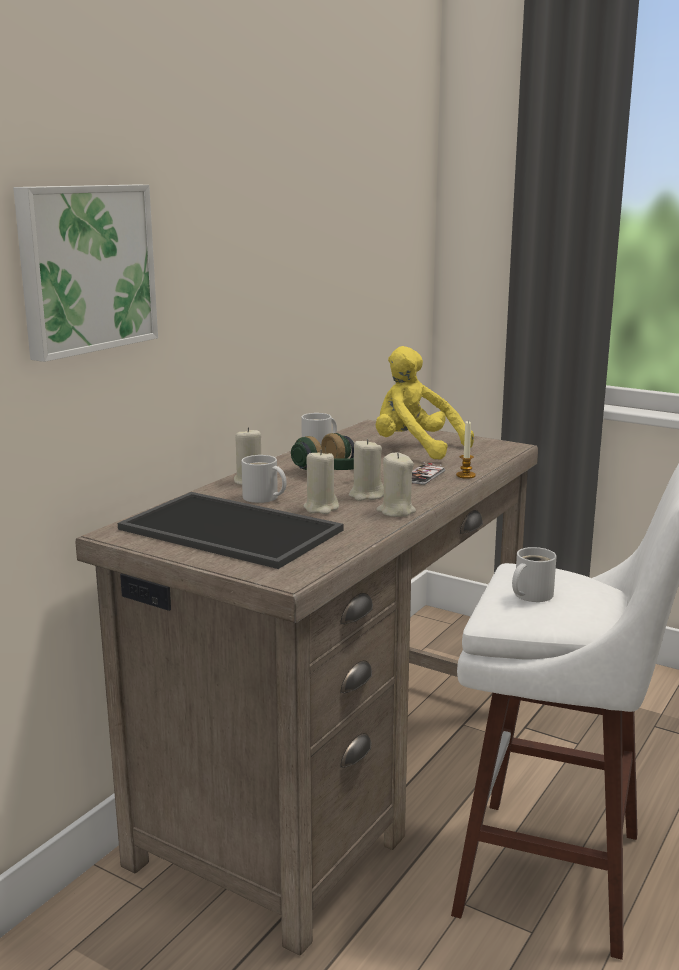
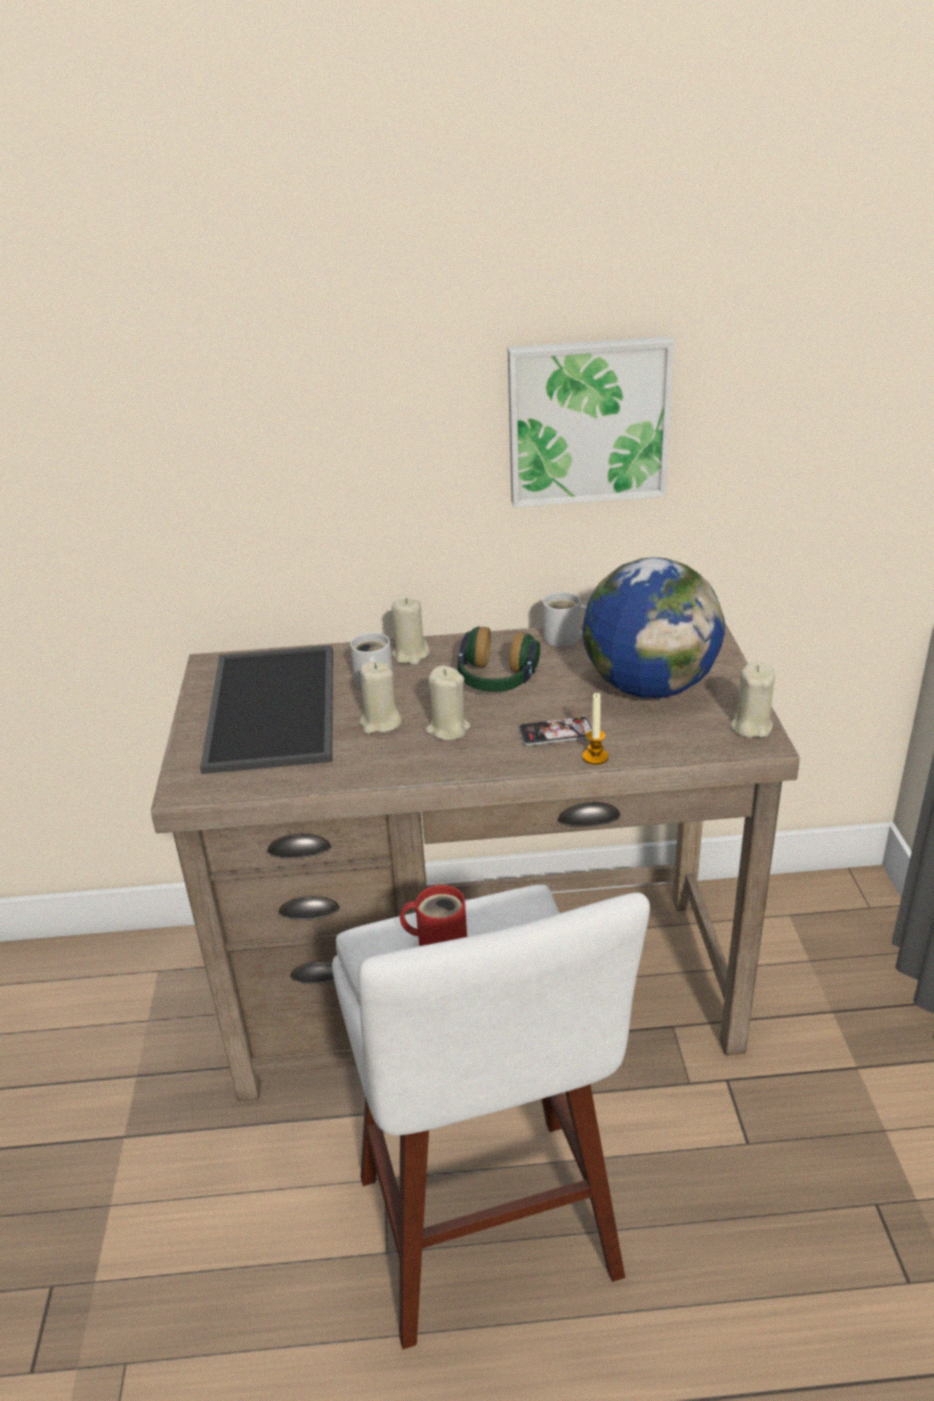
camera: 55 degrees right, 15 degrees up
(84, 268) = (202, 406): picture -> picture (587, 421)
(396, 511) = (419, 766): beige candle -> beige candle (751, 726)
(415, 448) = (649, 687): yellow plush toy -> globe
(530, 595) = (438, 940): white mug -> red mug

